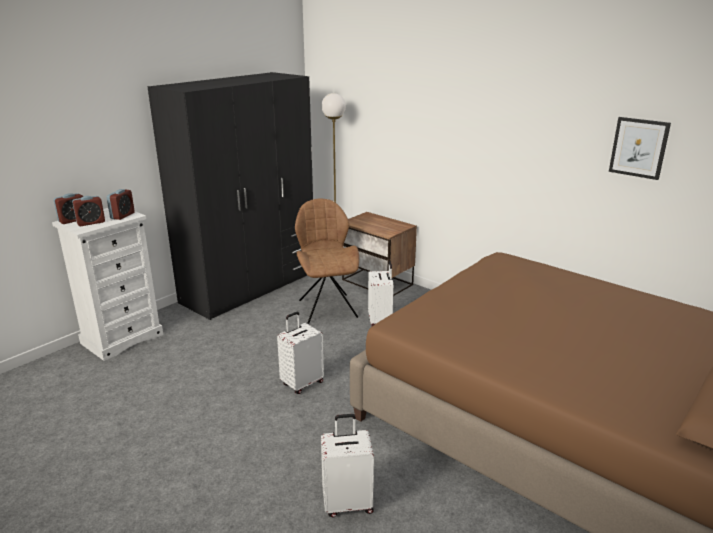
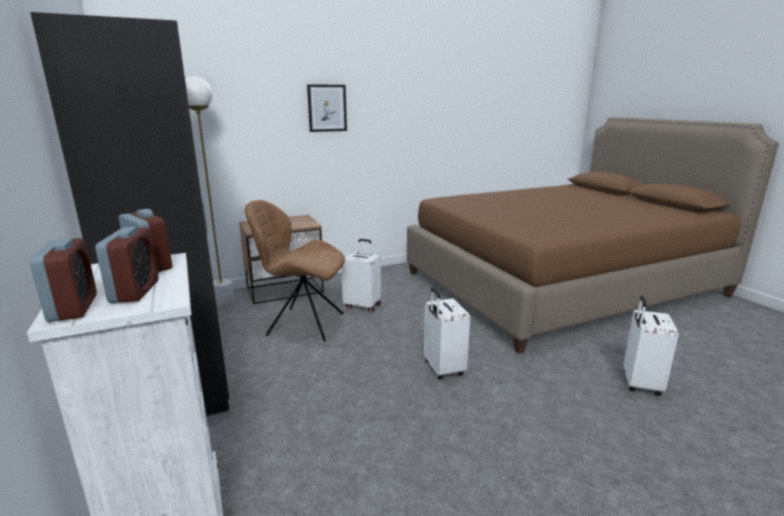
camera: 65 degrees left, 5 degrees down
(638, 148) = (481, 97): picture -> picture (327, 108)

